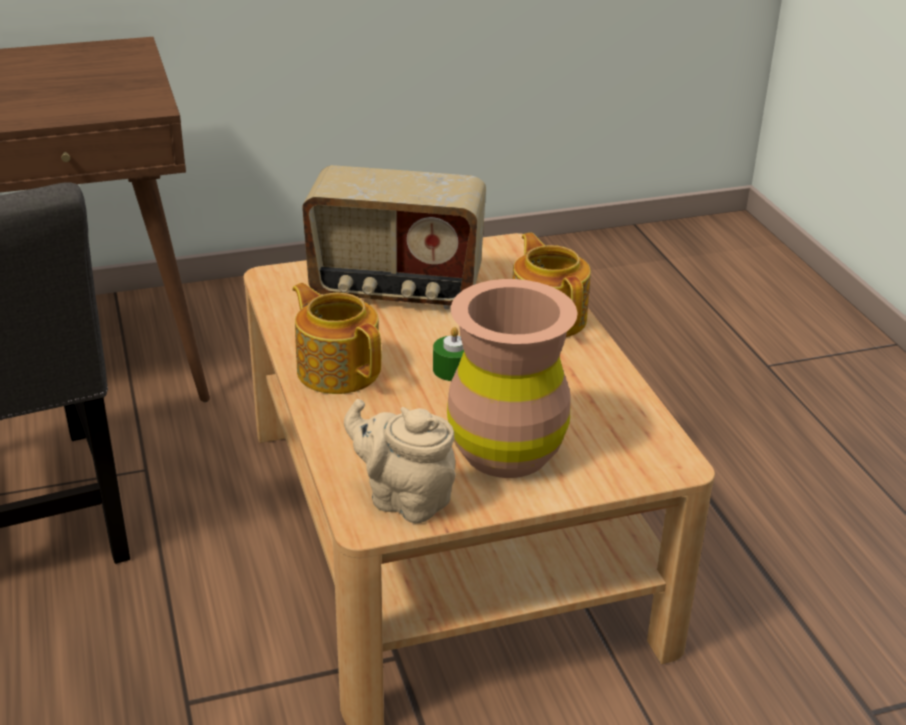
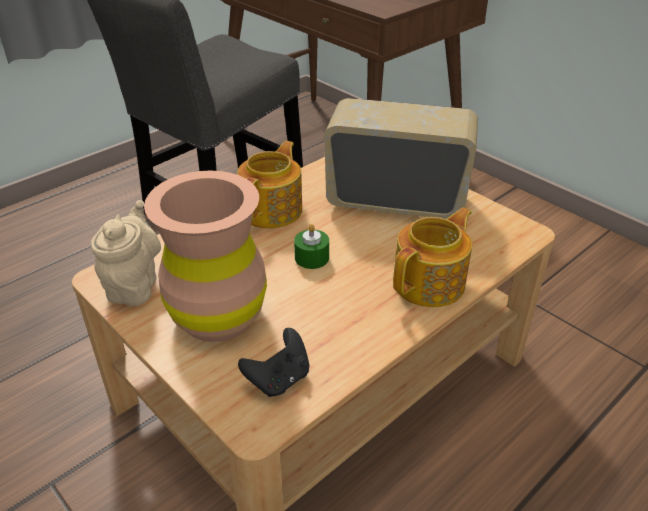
camera: 65 degrees right, 5 degrees up
(395, 290) = (396, 200): radio -> radio turned 120 degrees clockwise
(625, 437) = (279, 379): none -> black game controller

